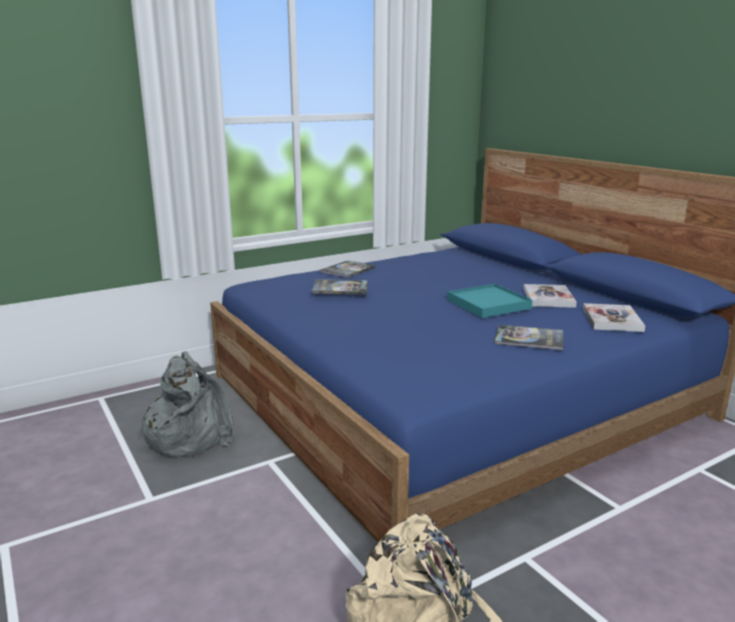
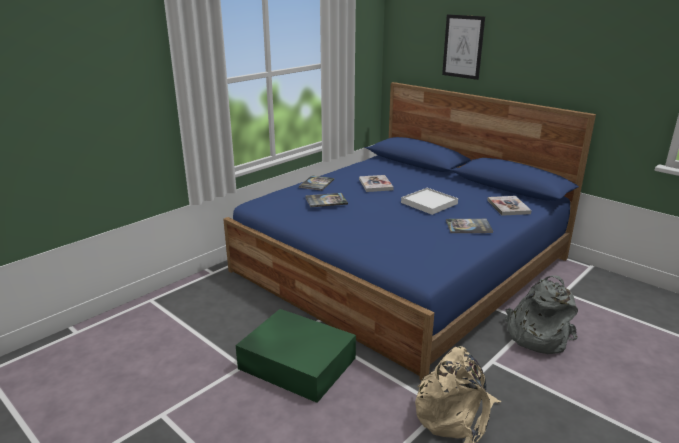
camera: 15 degrees left, 5 degrees up
(189, 436) = (239, 319): grey backpack -> grey backpack (536, 335)
(225, 506) = (296, 362): none -> green storage box
(488, 304) = (429, 203): turquoise tray -> white tray
(548, 298) = (462, 194): book -> book (375, 184)
(580, 91) = (463, 46): none -> picture

